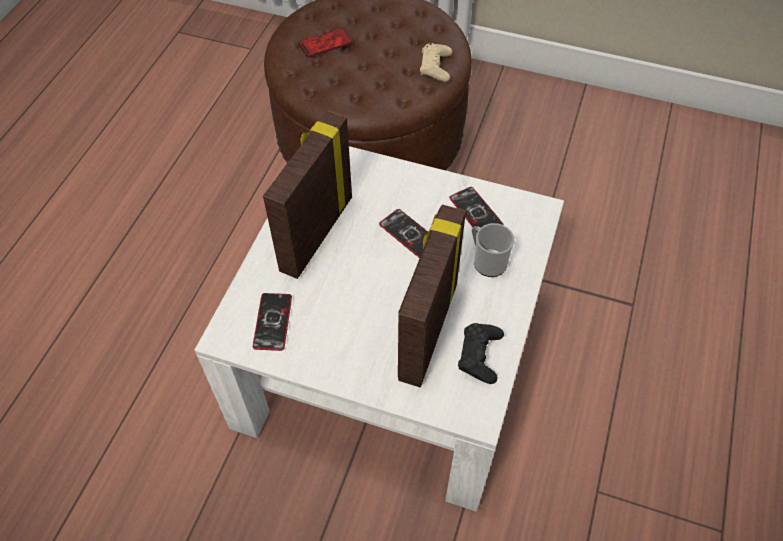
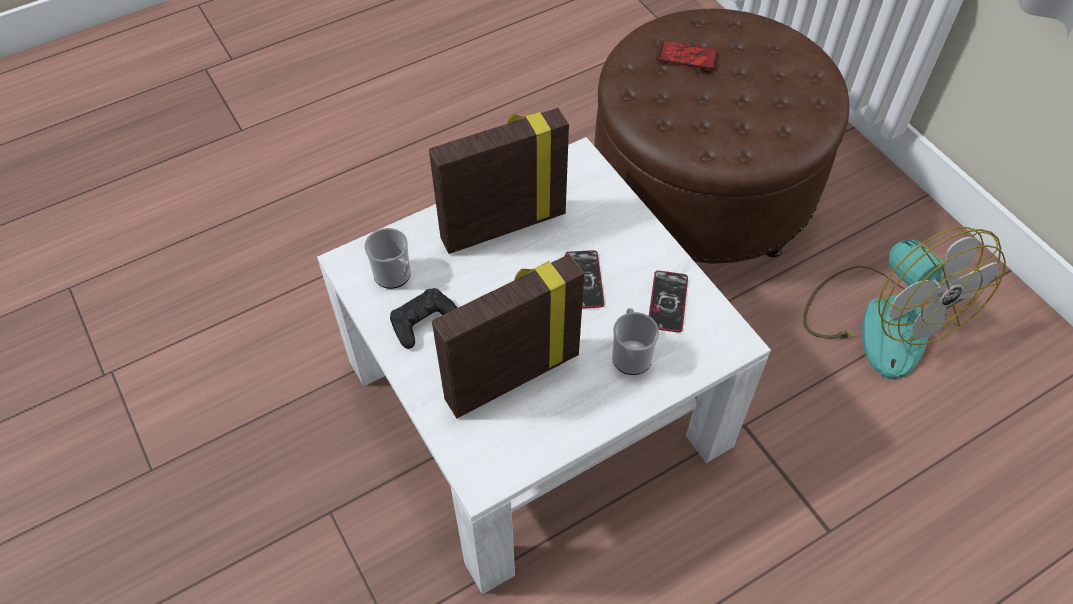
camera: 40 degrees right, 0 degrees up
(273, 322) = (395, 276): phone -> mug
(435, 67) = (774, 139): beige game controller -> none
(480, 356) = (536, 431): black game controller -> black game controller (423, 321)
(545, 158) = (879, 320): none -> fan

